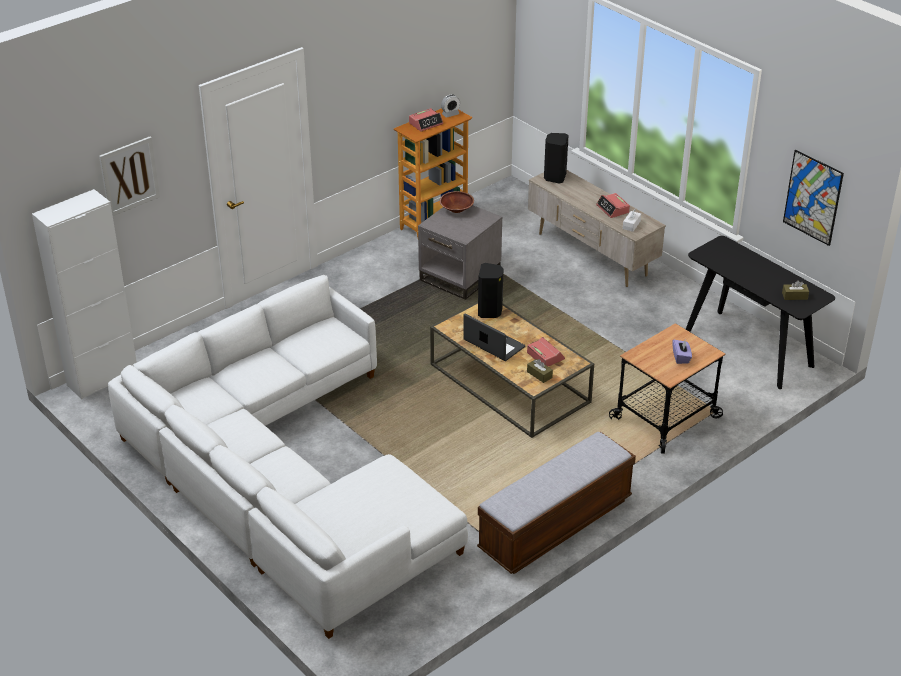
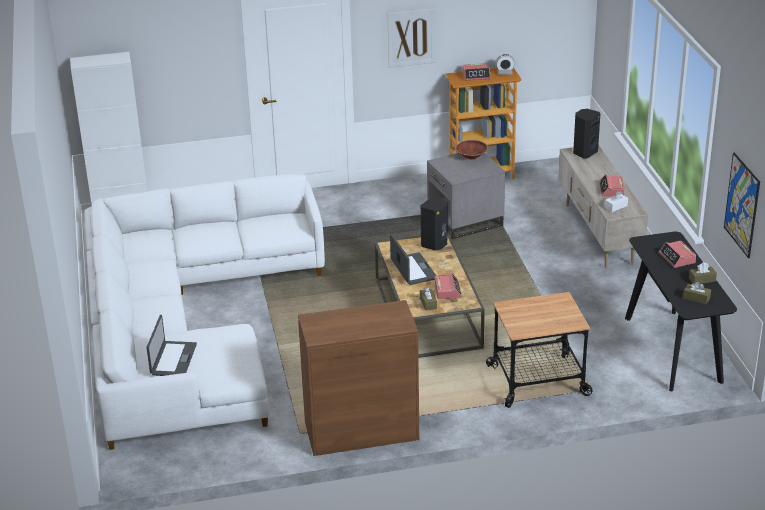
camera: 30 degrees right, 5 degrees down
(129, 176) = (165, 49): picture -> picture (411, 37)
(355, 519) = (173, 359): none -> laptop
(555, 525) = (361, 431): bench -> brown cabinet
(681, 357) = (546, 319): purple tissue box -> none
(744, 262) = (677, 258): none -> alarm clock
(783, 277) = (702, 280): none -> brown tissue box

